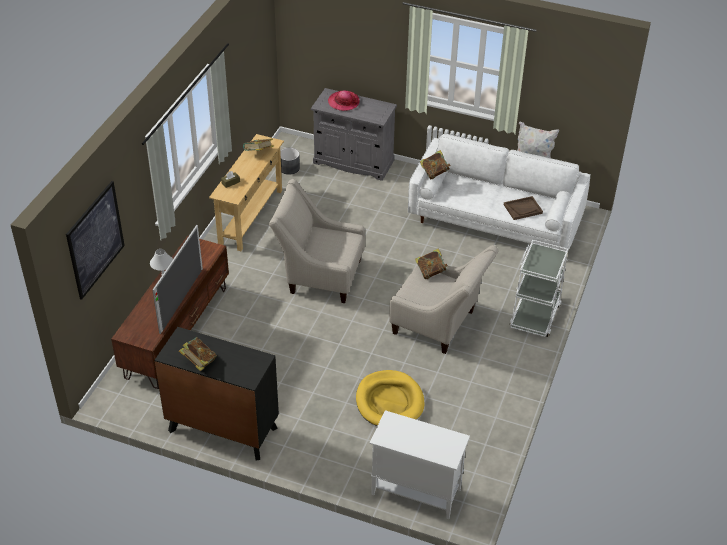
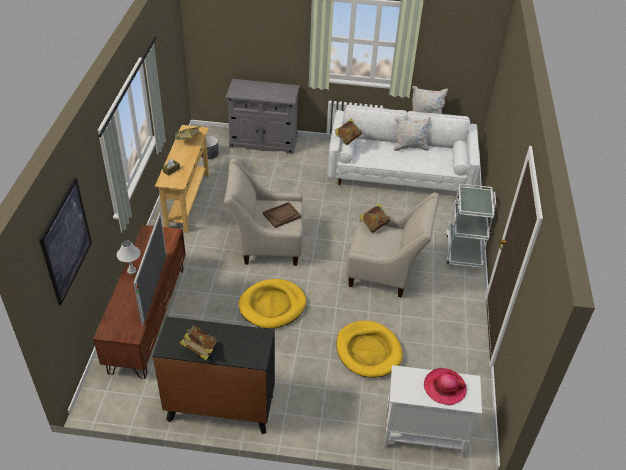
camera: 15 degrees left, 0 degrees up
(305, 340) = (272, 306): none -> yellow dog bed
(343, 102) = (253, 88): hat -> hat (444, 387)
(507, 191) = (410, 147): none -> white pillow
(523, 209) = (429, 160): brown tray -> brown tray (282, 215)

